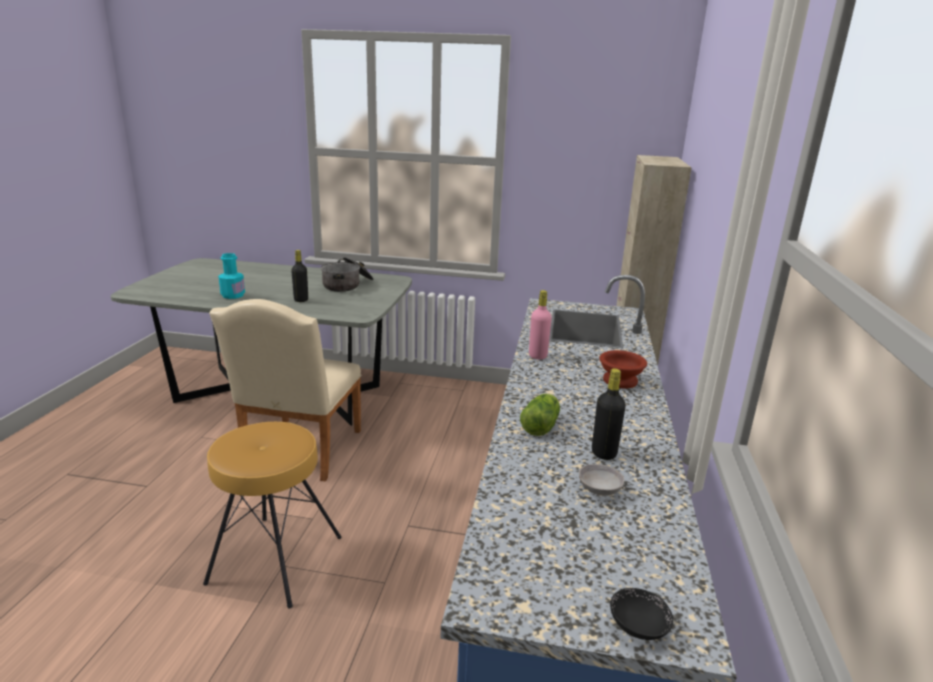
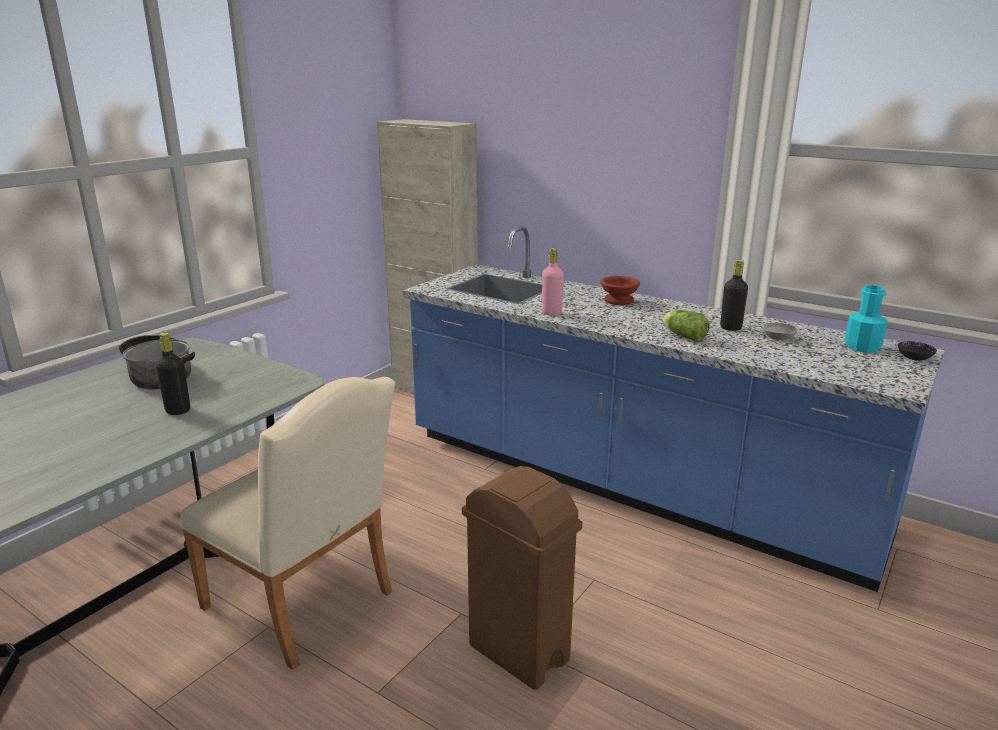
camera: 65 degrees left, 0 degrees up
(233, 295) = (69, 460): turquoise bottle -> turquoise bottle (862, 347)
(274, 559) = (519, 654): brown stool -> brown trash can

